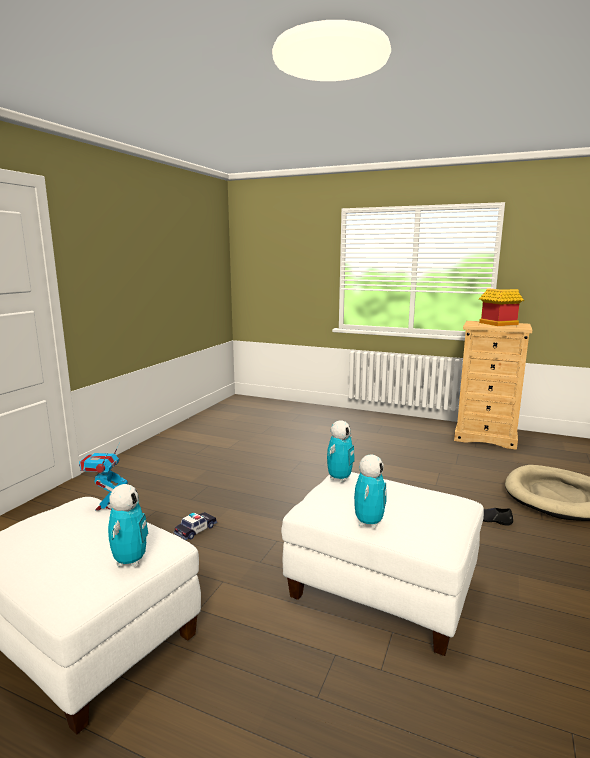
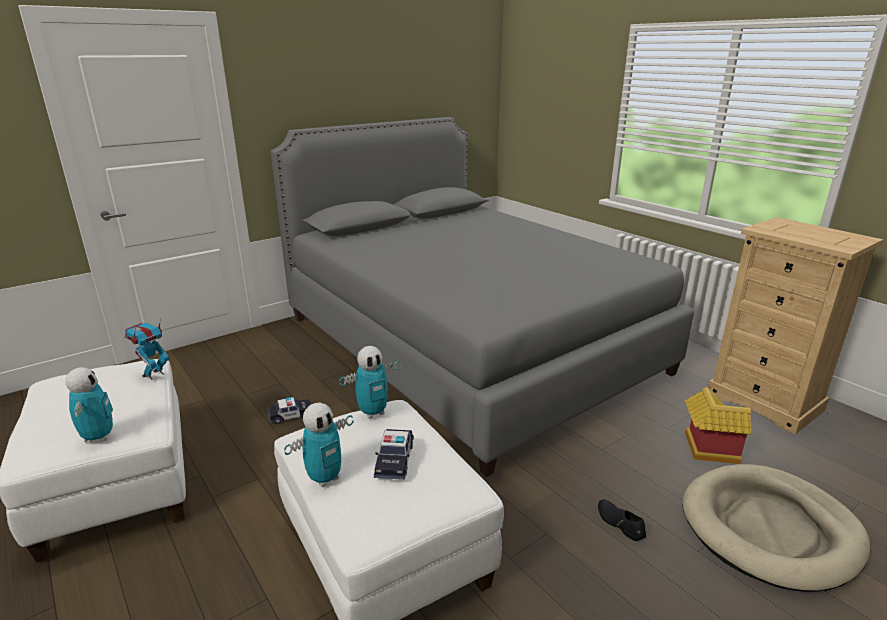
camera: 30 degrees right, 10 degrees up
(130, 561) = (98, 437): toy robot -> toy robot turned 45 degrees counterclockwise
(279, 448) = (467, 344): none -> grey bed
(397, 498) = (394, 460): none -> toy car
(497, 324) = (812, 232): toy house -> toy house (705, 449)

